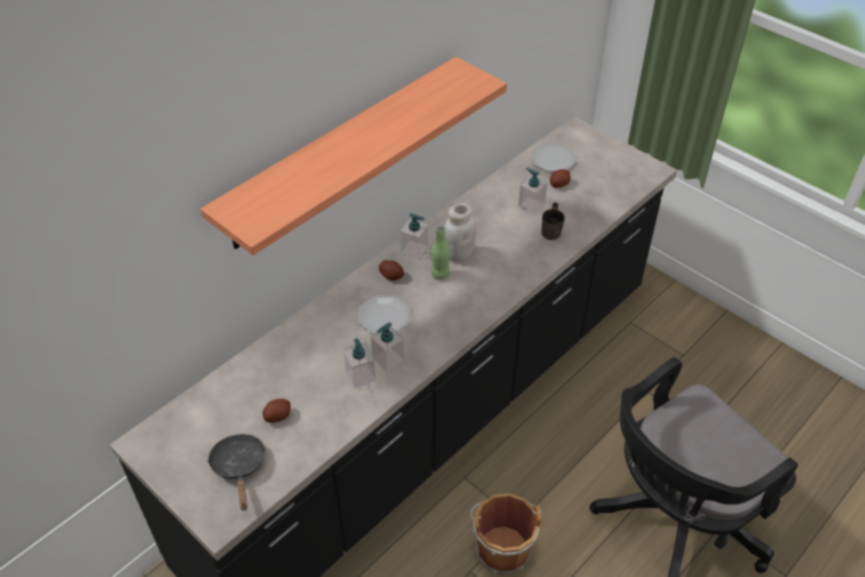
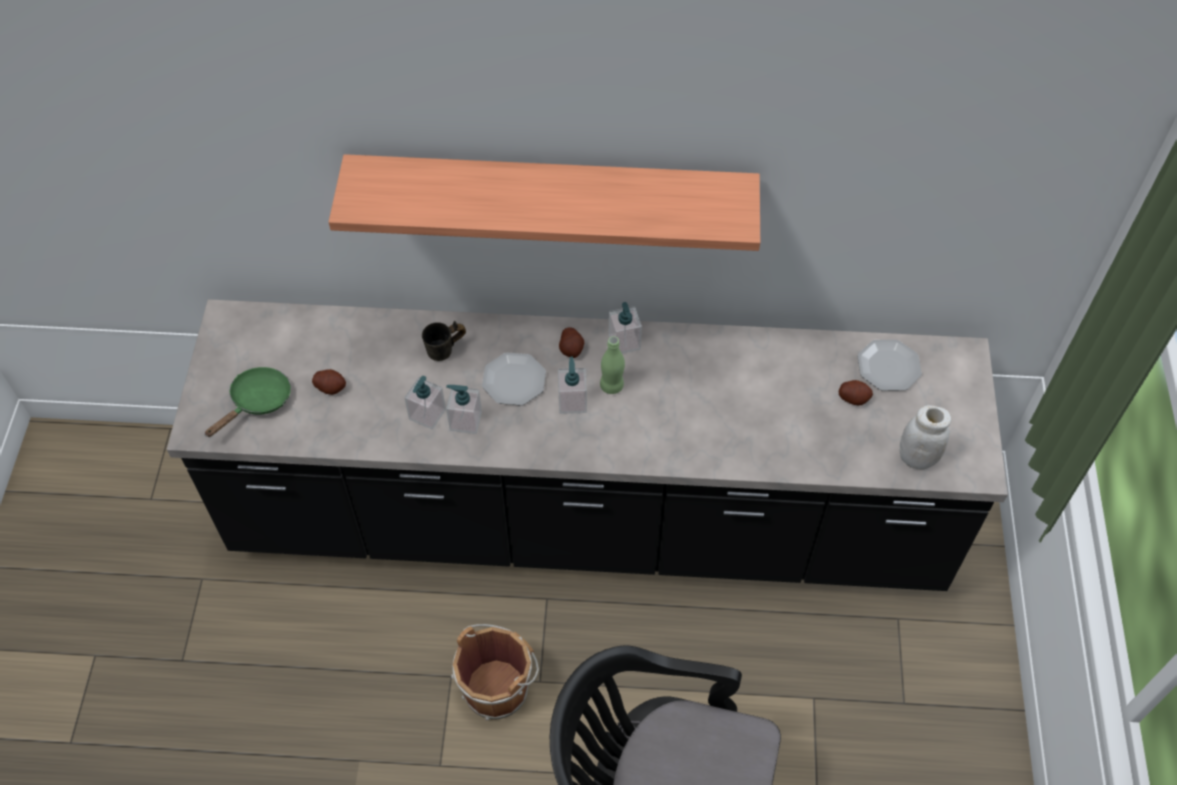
camera: 50 degrees right, 10 degrees up
(239, 467) = (257, 402): black frying pan -> green frying pan
(458, 254) = (654, 381): white jar -> white jar (917, 458)
(531, 206) = (791, 395): soap dispenser -> soap dispenser (572, 402)
(553, 232) = (773, 440): grey mug -> grey mug (446, 352)

